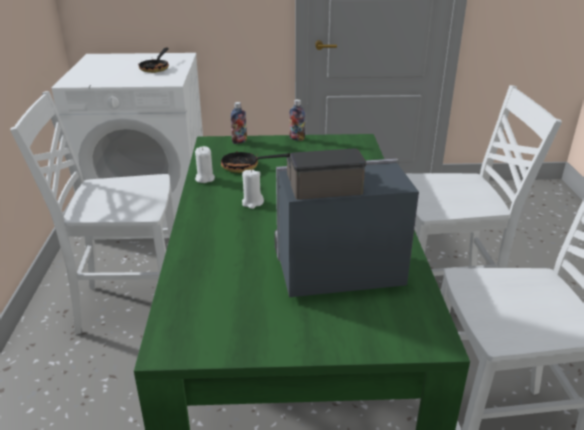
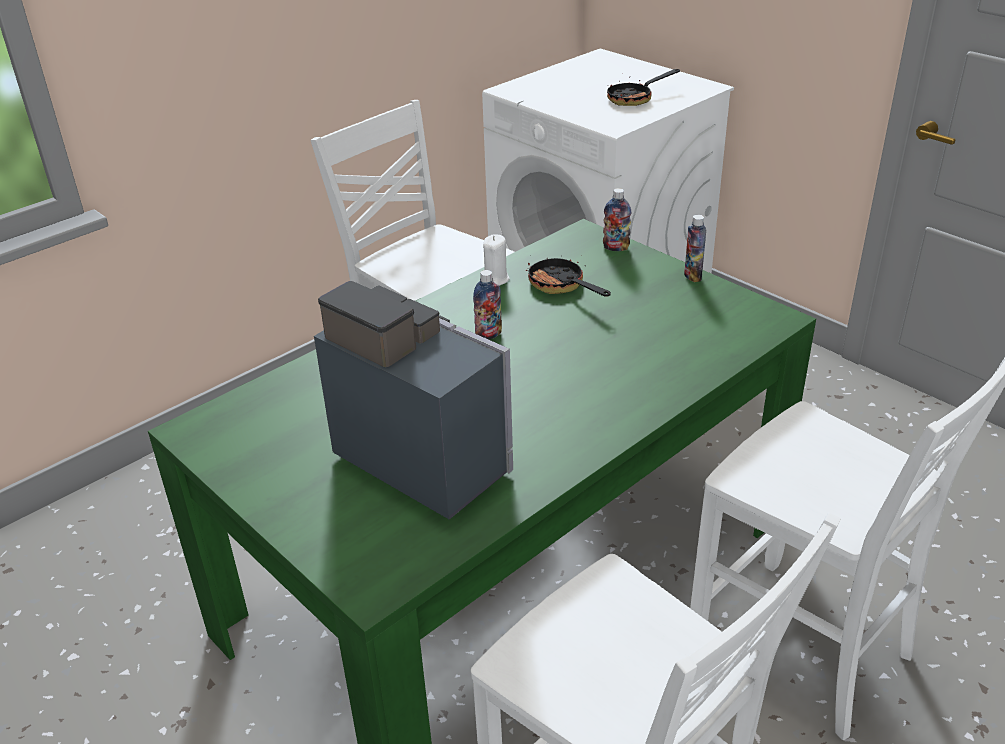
camera: 50 degrees right, 5 degrees up
(252, 203) = (488, 334): white candle -> bottle

